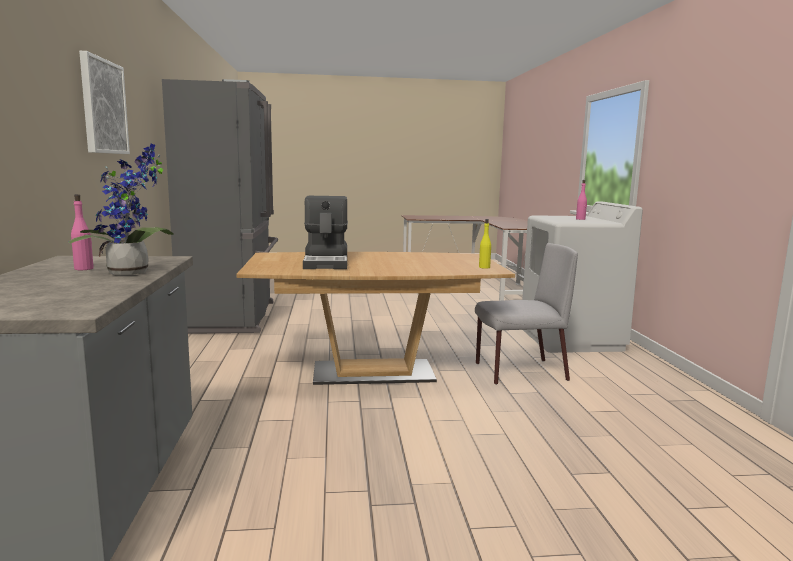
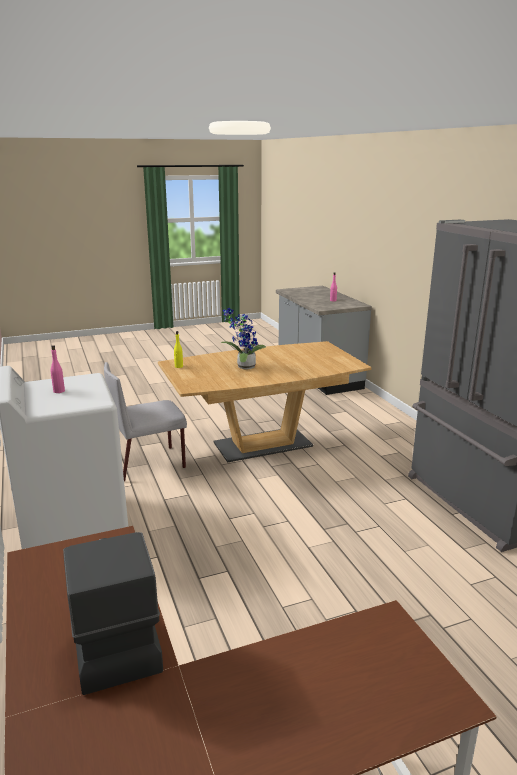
camera: 165 degrees right, 10 degrees up
(103, 107) = (425, 243): picture -> none
(133, 273) = (310, 300): potted plant -> potted plant (243, 367)
(327, 262) = (295, 359): coffee machine -> coffee machine (113, 637)

